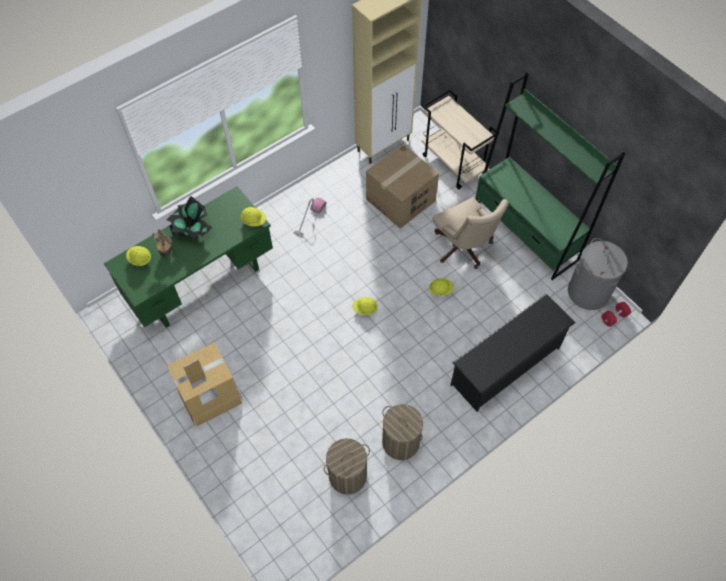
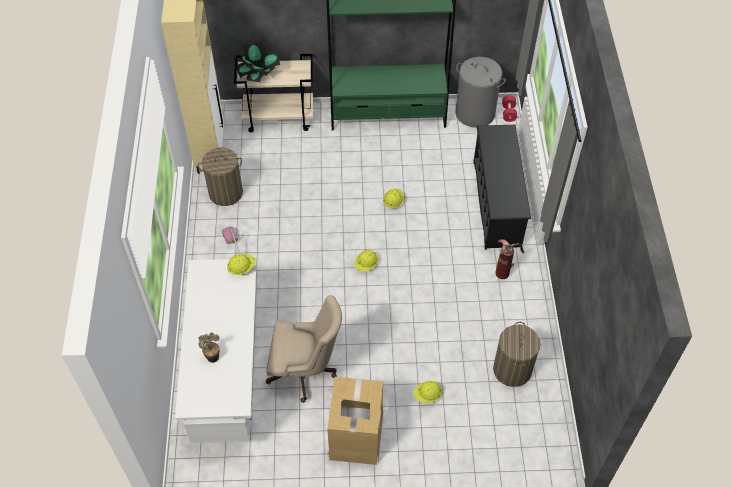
camera: 55 degrees left, 5 degrees down
(140, 259) = (200, 383): yellow hard hat -> yellow hard hat (427, 395)
(192, 230) = (206, 323): potted plant -> potted plant (259, 75)
(202, 283) = (227, 375): green desk -> white desk
(400, 200) = (280, 175): cardboard box -> none
(400, 442) = (509, 314): laundry basket -> laundry basket (225, 193)
(443, 412) = (505, 269): none -> fire extinguisher
(464, 249) = (368, 163): beige office chair -> beige office chair (306, 371)

